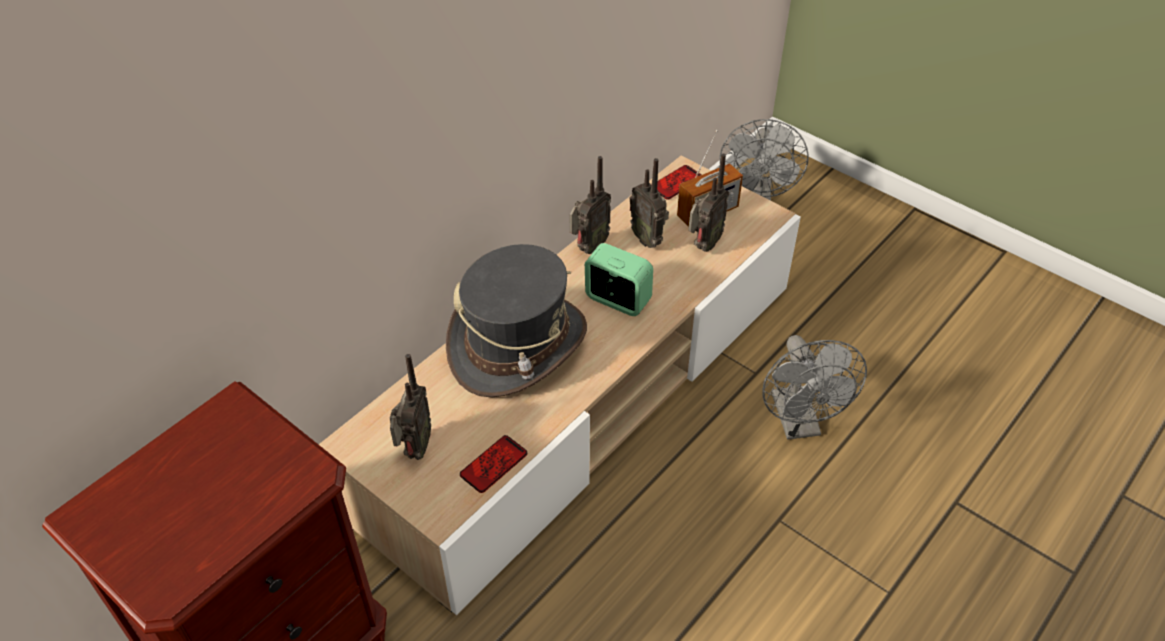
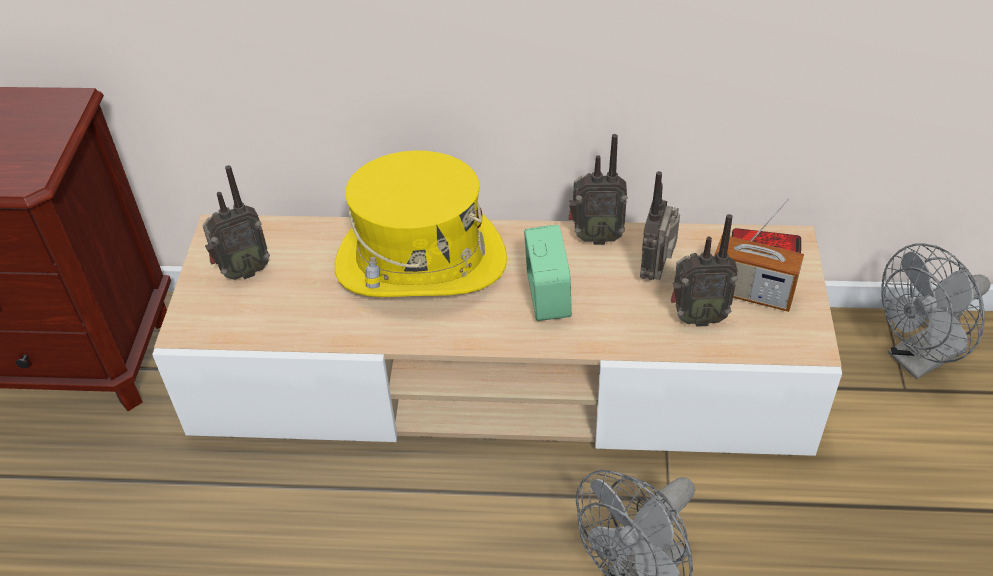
camera: 55 degrees right, 0 degrees up
(494, 464) = (267, 330): phone -> none
(517, 345) = (420, 262): grey hat -> yellow hat

